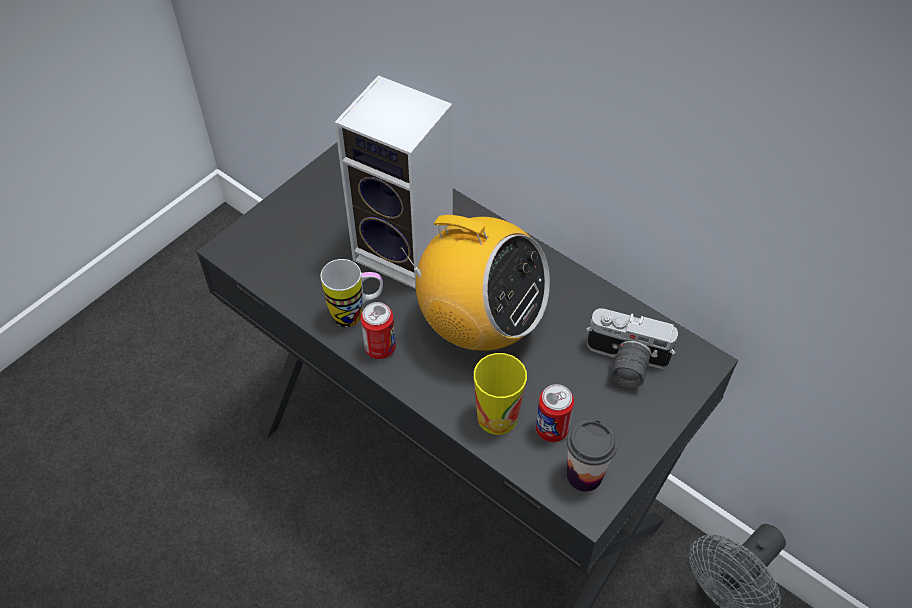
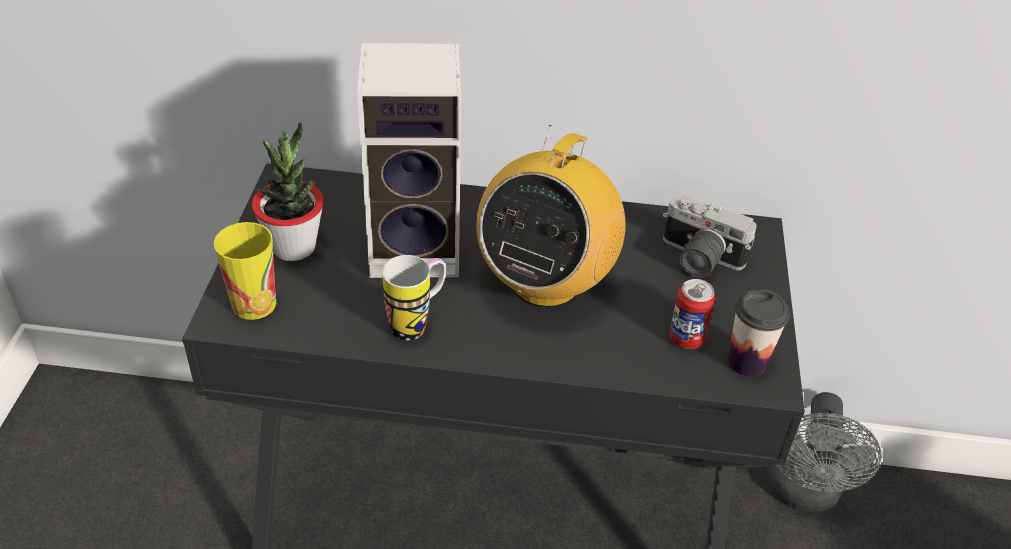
camera: 35 degrees left, 10 degrees down
(320, 210) = (293, 247): none -> potted plant
(380, 348) = (467, 342): can -> none
(479, 326) = (545, 283): radio -> radio turned 120 degrees clockwise
(497, 417) = (630, 351): cup -> cup (254, 304)
(624, 363) = (697, 259): camera -> camera turned 45 degrees clockwise

